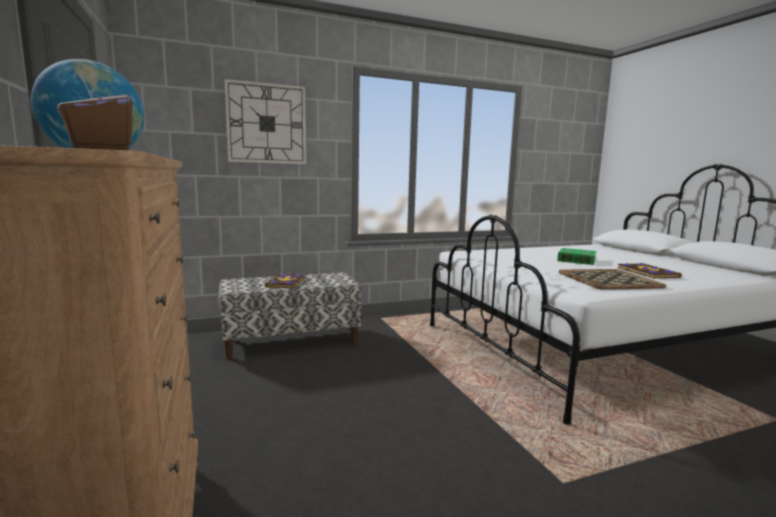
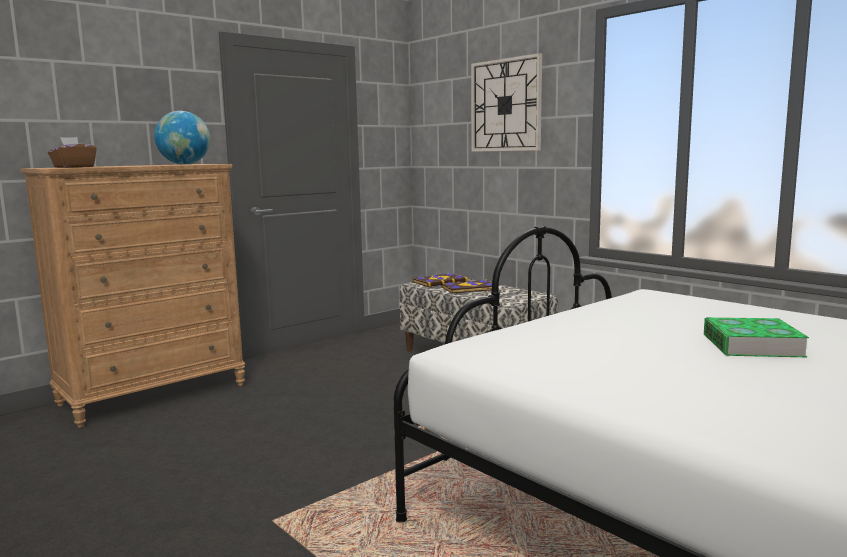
camera: 70 degrees right, 0 degrees up
(610, 280) = (583, 363): tray -> none
(646, 272) = (729, 389): book -> book (439, 282)

